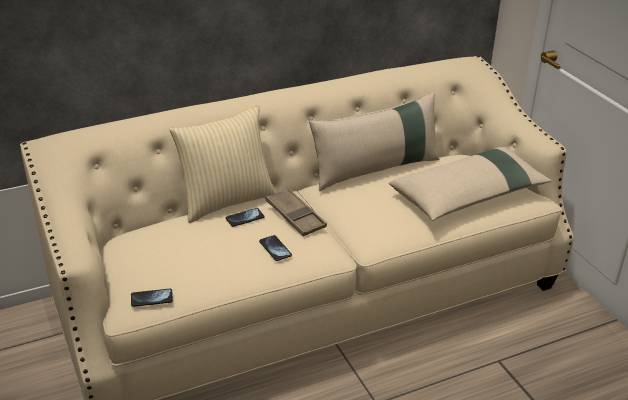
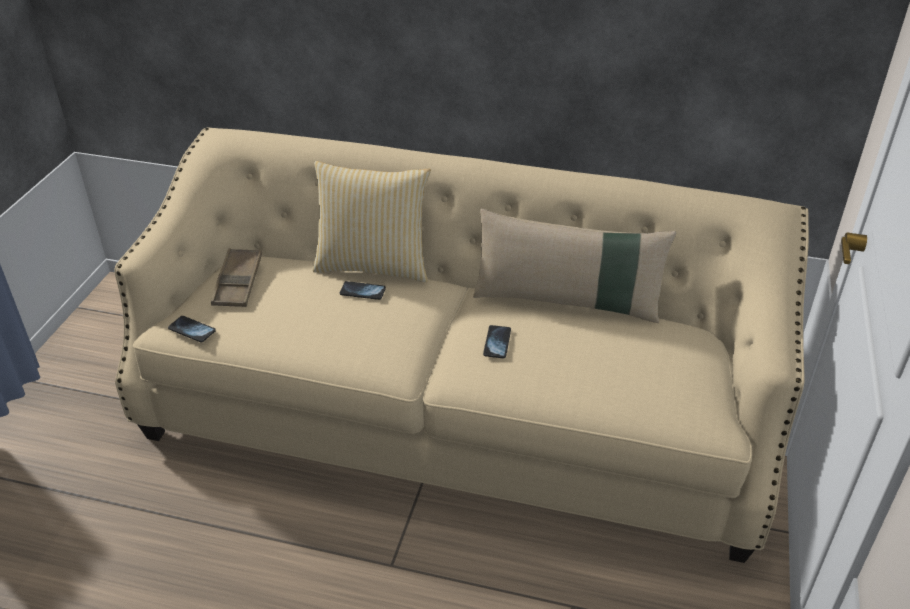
camera: 40 degrees right, 5 degrees up
(275, 249) = (349, 338): phone -> phone (497, 343)
(295, 216) = (412, 313): brown tray -> brown tray (238, 282)
(469, 195) = (635, 383): beige pillow -> none

